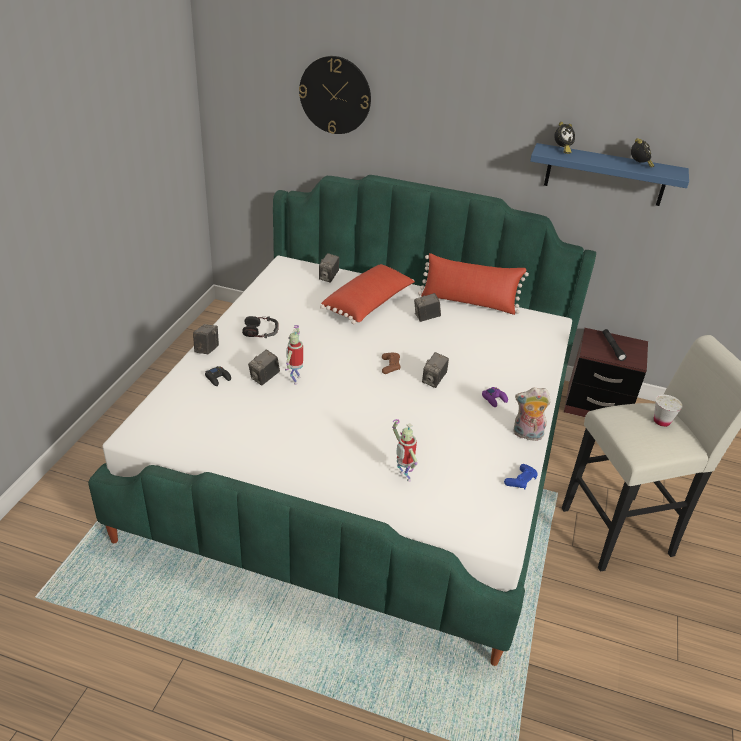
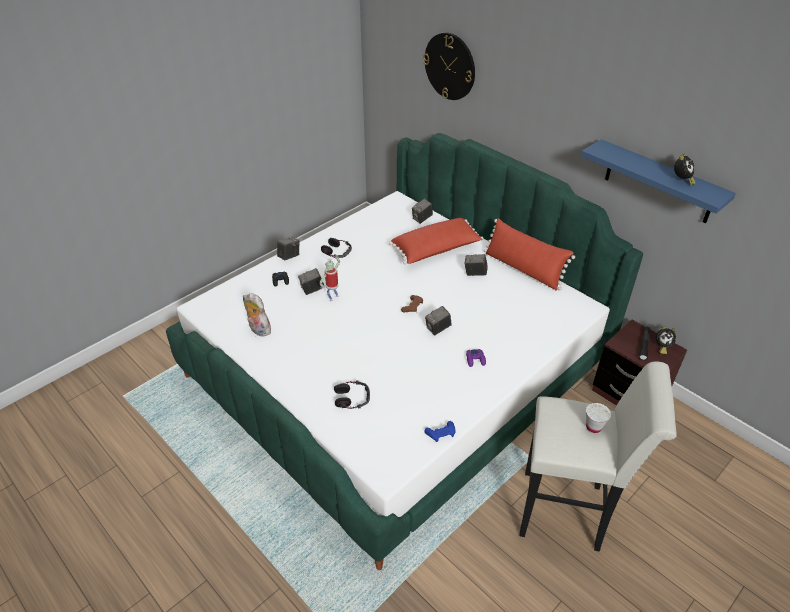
camera: 30 degrees right, 5 degrees up
(402, 477) = (352, 398): toy robot -> headphones
(526, 435) = (478, 398): plush toy -> plush toy (258, 330)
(561, 150) = (618, 150): alarm clock -> alarm clock (661, 347)

